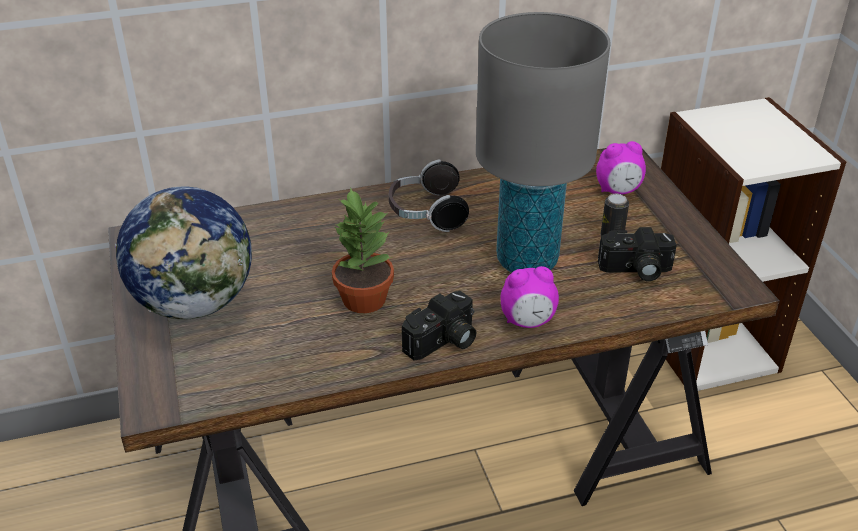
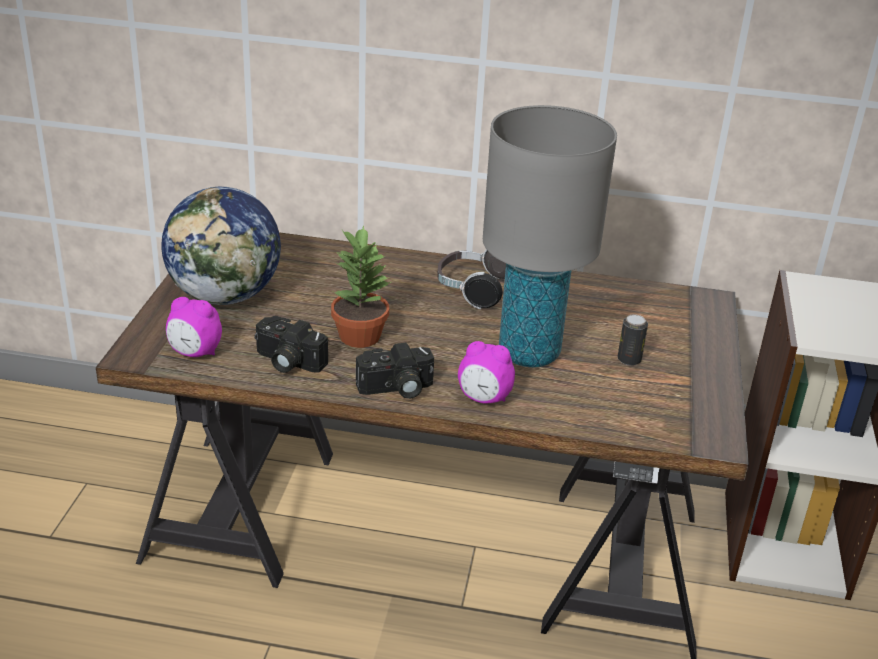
camera: 25 degrees right, 5 degrees down
(618, 191) = (673, 325): alarm clock -> alarm clock (195, 353)
(635, 270) = (625, 393): camera -> camera (287, 362)

